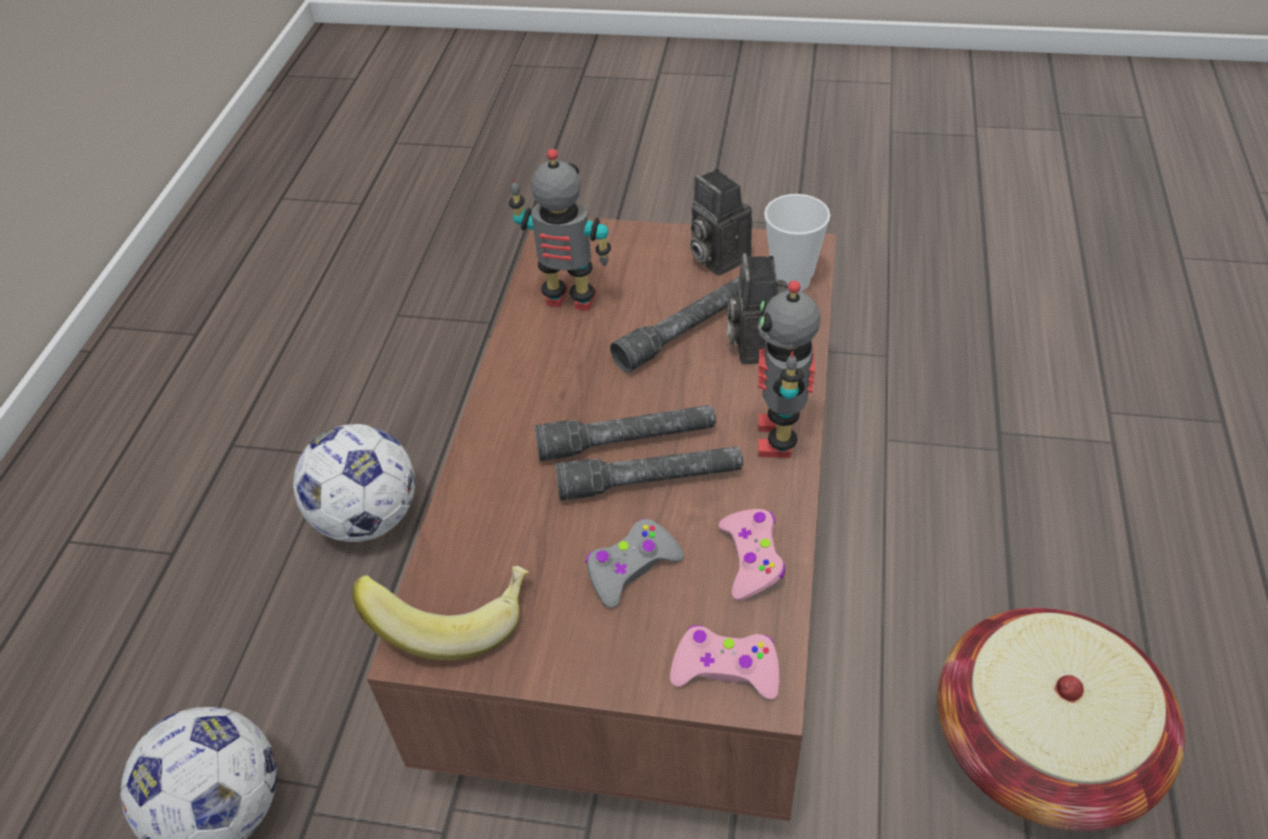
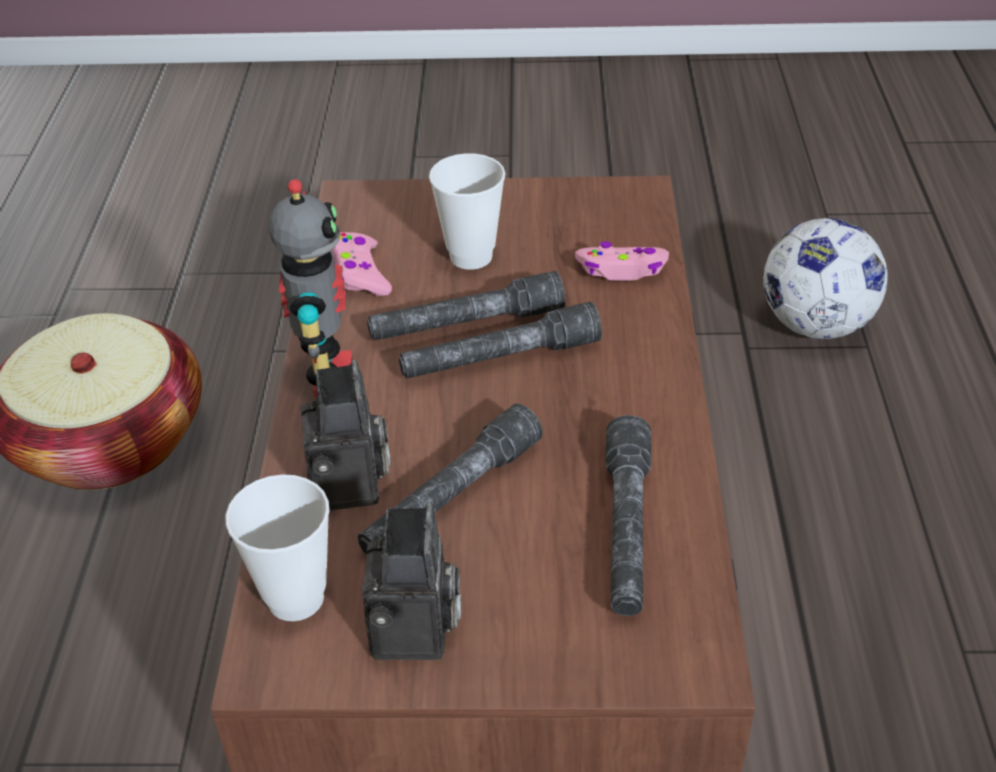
camera: 170 degrees right, 5 degrees down
(368, 518) = (856, 572): football -> none
(454, 618) = (617, 211): banana -> none
(570, 302) = (626, 529): toy robot -> grey flashlight
(631, 568) = (471, 256): grey game controller -> cup
(716, 257) = (416, 634): camera -> camera turned 45 degrees clockwise
(726, 669) = (381, 205): pink game controller -> pink game controller (622, 270)

